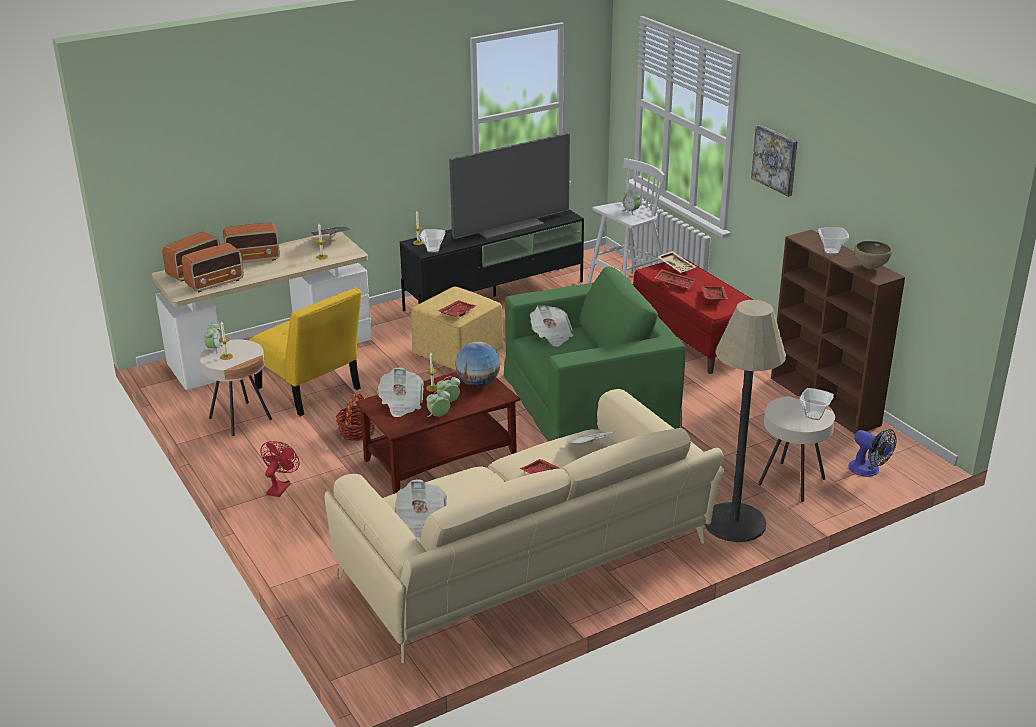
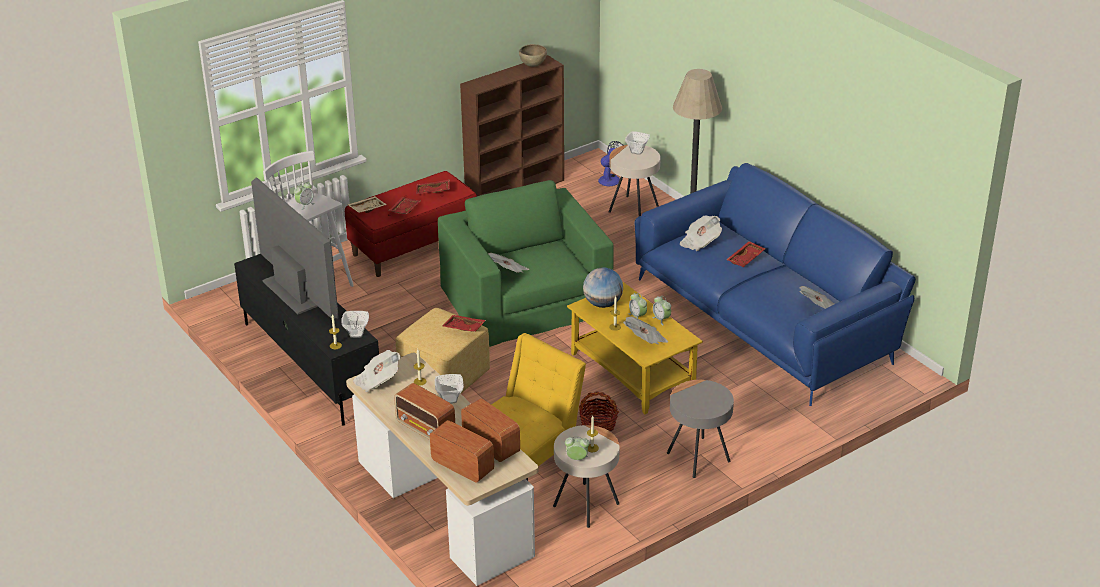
camera: 95 degrees left, 5 degrees up
(254, 259) = (426, 429): radio -> radio turned 150 degrees clockwise
(280, 487) = (698, 457): red fan -> grey side table
(439, 458) = (633, 372): brown coffee table -> yellow coffee table
(527, 563) = (766, 319): beige sofa -> blue sofa
(775, 159) = (404, 59): picture -> none
(831, 252) = (505, 77): bowl -> bowl (450, 399)

